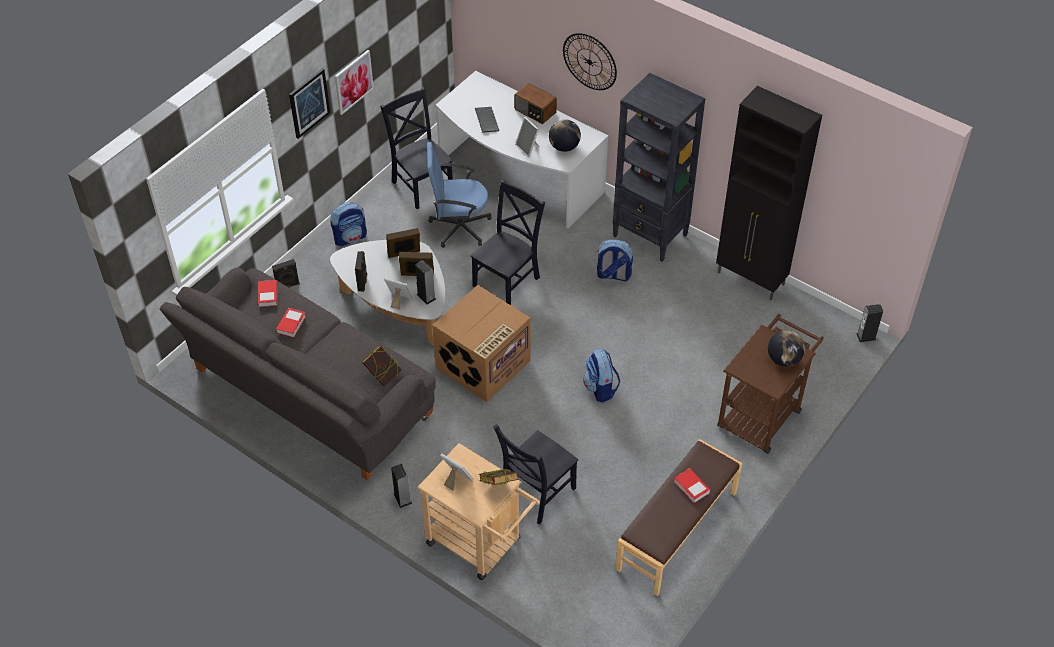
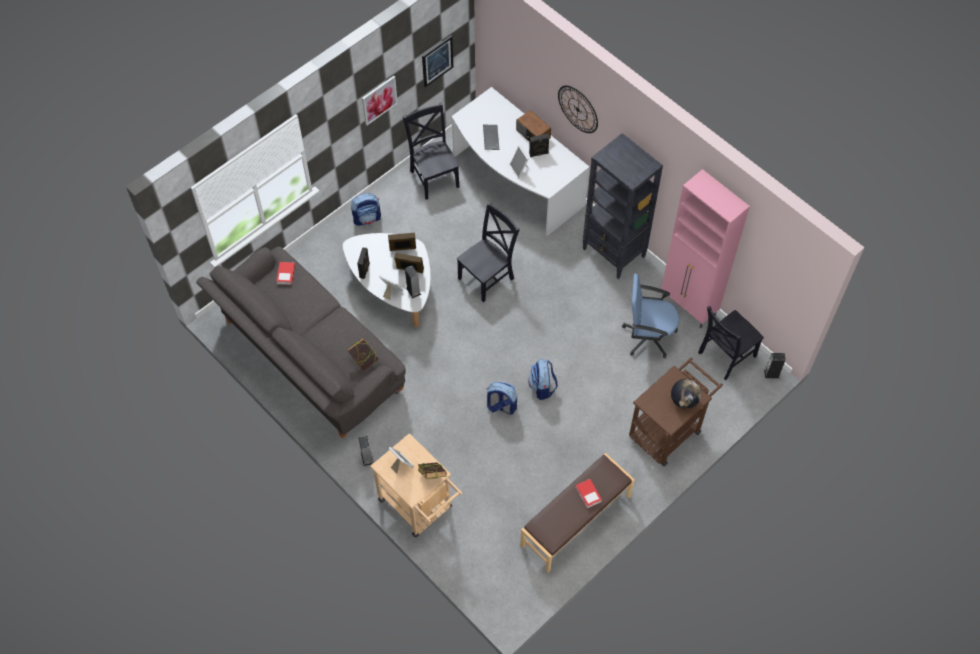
camera: 10 degrees right, 10 degrees up
(288, 286) = (309, 256): black speaker -> black speaker (539, 154)
(291, 324) = (300, 304): book -> none
(309, 103) = (337, 120): picture -> picture (437, 60)
(459, 227) = (457, 221): blue office chair -> blue office chair (647, 336)
(483, 365) = (452, 352): cardboard box -> none
(535, 493) = (471, 470): black chair -> black chair (725, 356)
(564, 147) = (550, 173): globe -> none
(613, 275) = (574, 285): backpack -> backpack (501, 406)
(751, 279) = (689, 306): black cabinet -> pink cabinet

